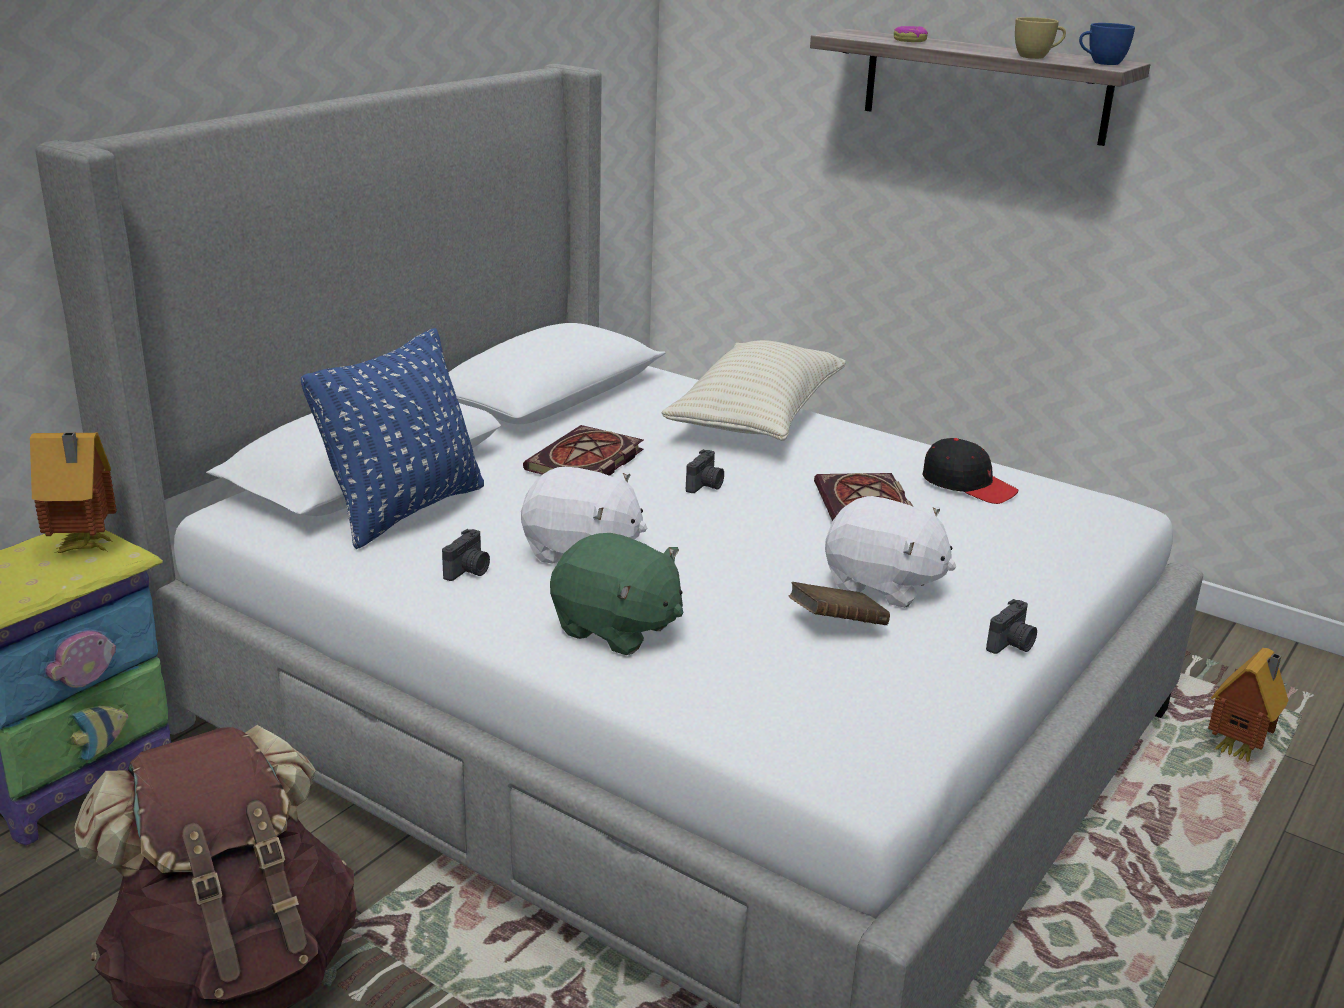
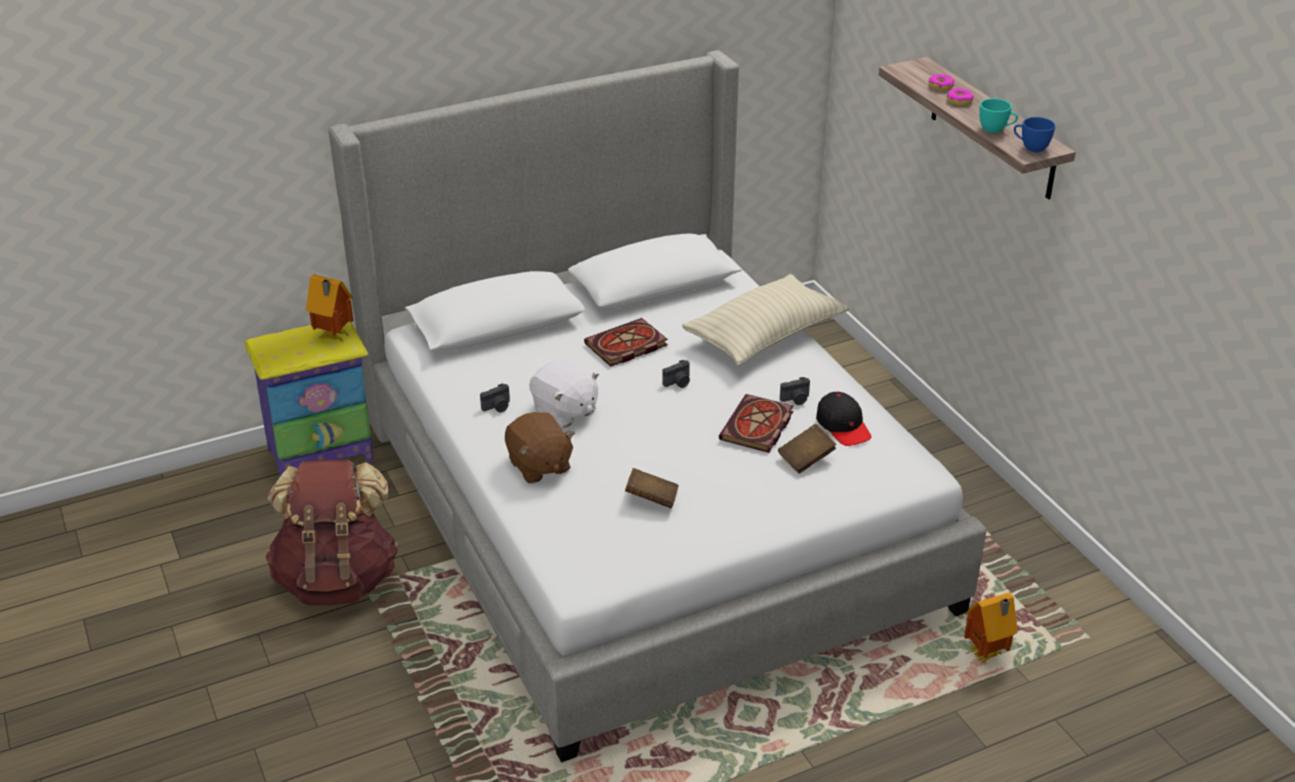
camera: 30 degrees right, 10 degrees up
(404, 510) = (498, 356): blue pillow -> none
(616, 629) = (539, 466): green plush toy -> brown plush toy
(883, 585) = (708, 482): white plush toy -> none
(952, 46) = (959, 101): none -> donut
(971, 528) = (806, 459): none -> brown book
(1012, 644) = (737, 541): camera -> camera (796, 399)
(1037, 57) = (996, 130): yellow cup -> turquoise cup

